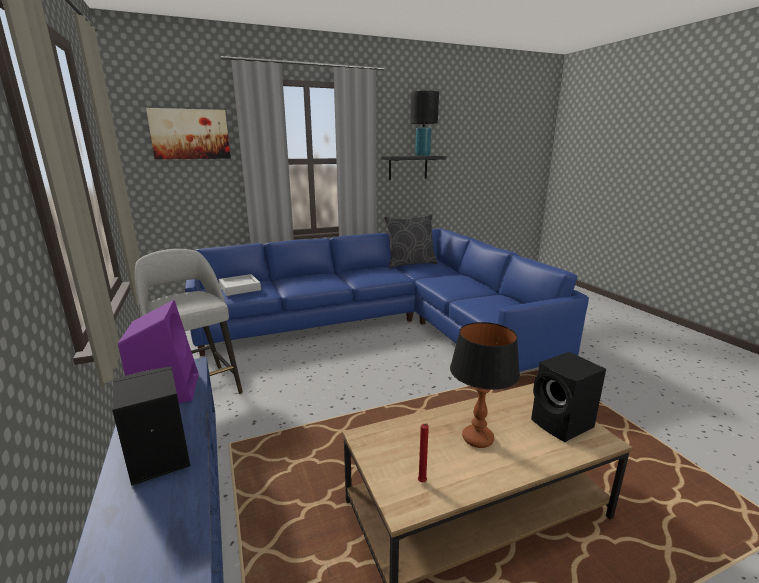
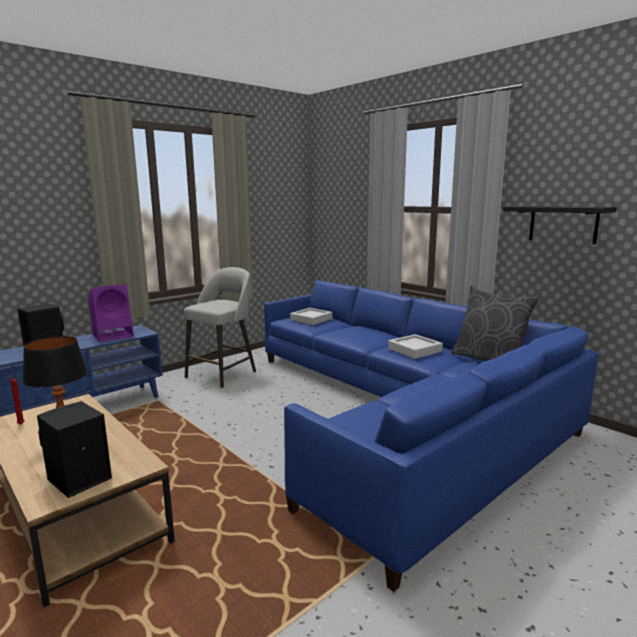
camera: 70 degrees right, 5 degrees down
(190, 134) = (346, 183): picture -> none
(374, 274) = (414, 350): none -> grey tray
(422, 155) = (570, 206): black table lamp -> none

